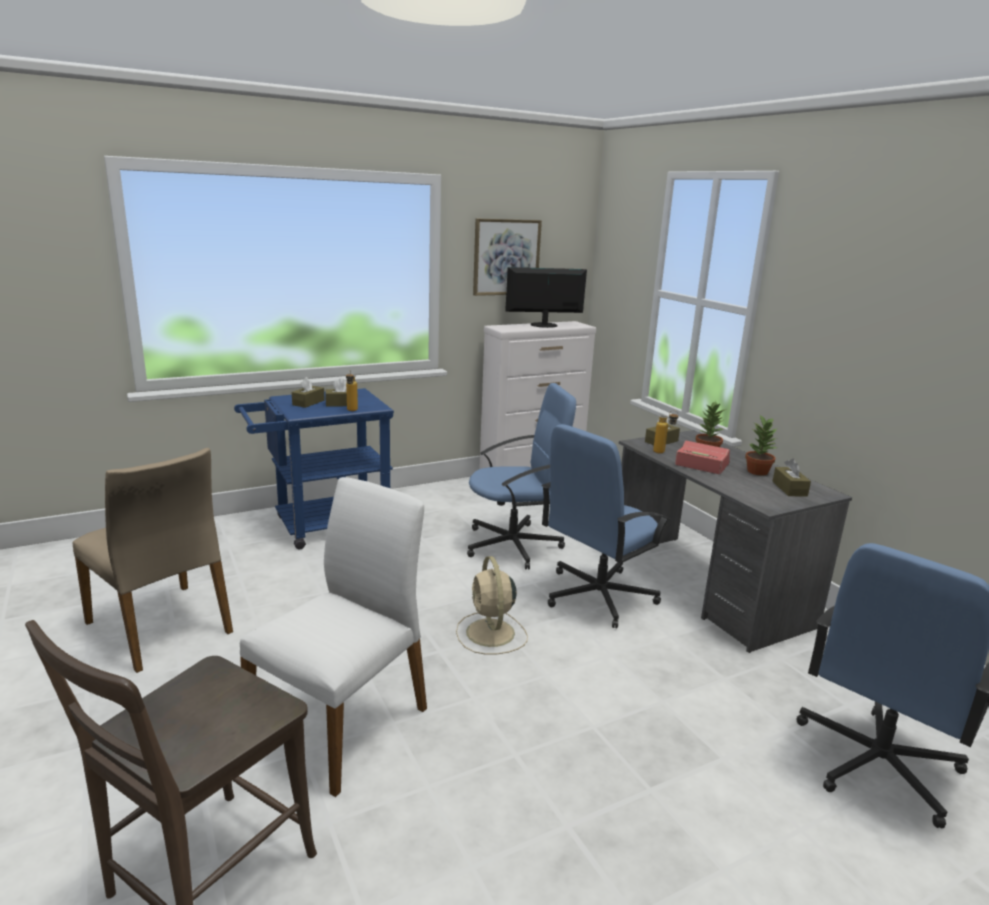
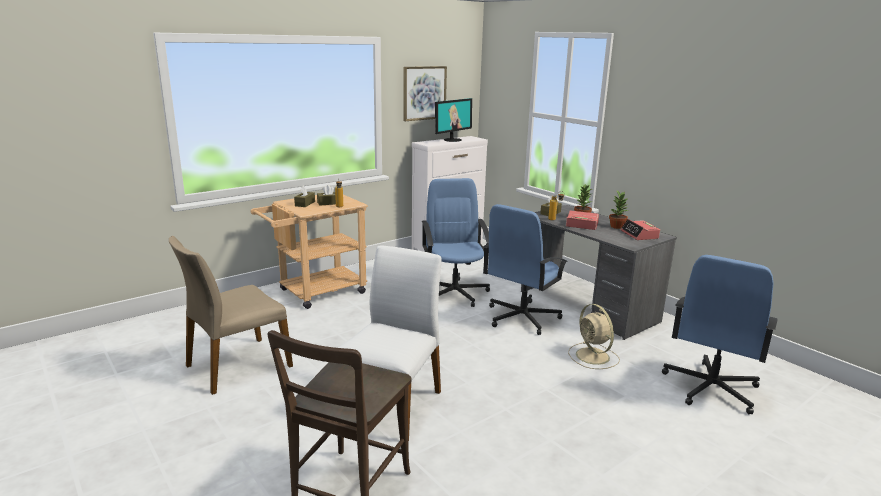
camera: 10 degrees left, 0 degrees up
(162, 627) = (237, 365): beige chair -> beige chair turned 105 degrees clockwise
(322, 526) = (316, 293): blue cart -> beige cart
(491, 634) = (462, 346): beige fan -> beige fan (593, 357)
(514, 545) = (455, 292): blue office chair -> blue office chair turned 75 degrees counterclockwise
(544, 325) = (452, 140): monitor -> monitor turned 150 degrees clockwise
(789, 489) = (639, 235): brown tissue box -> alarm clock

